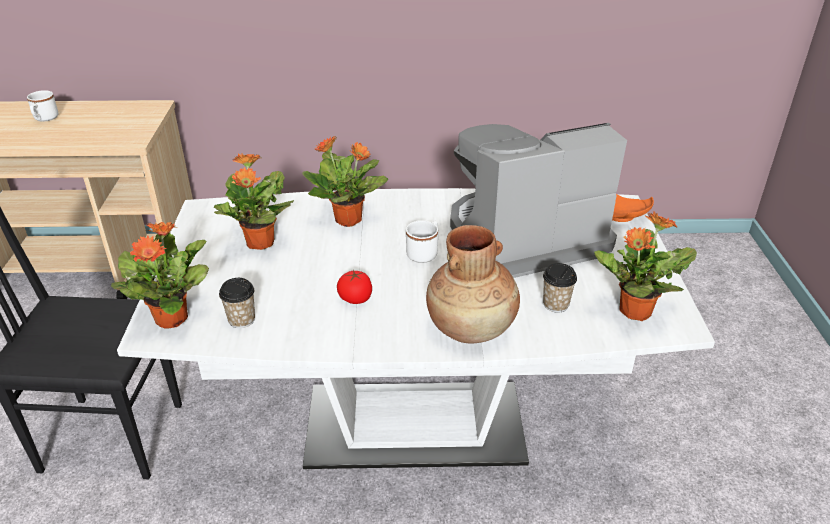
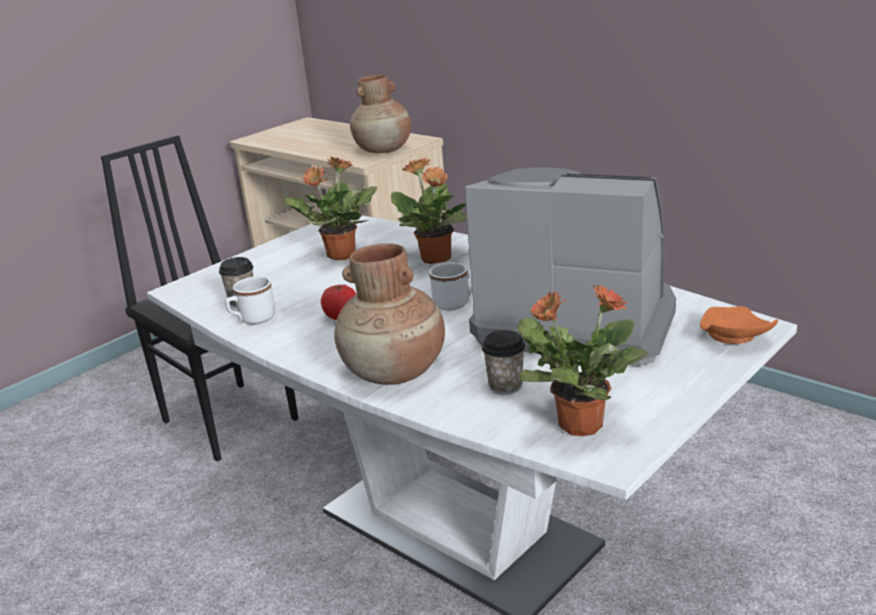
camera: 45 degrees right, 10 degrees down
(44, 119) = (332, 135): white mug -> white mug (252, 319)
(133, 124) = (384, 150): none -> brown vase
(172, 318) = (205, 284): potted plant -> none

